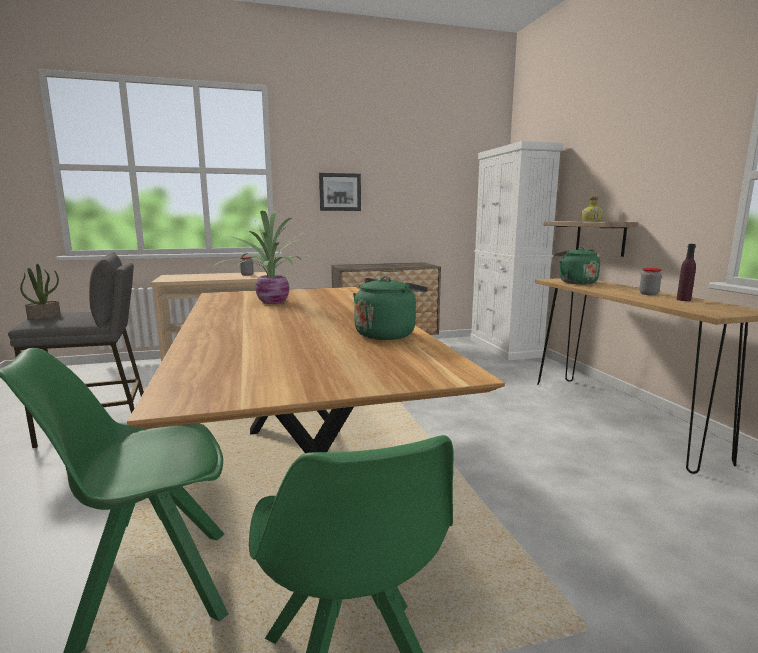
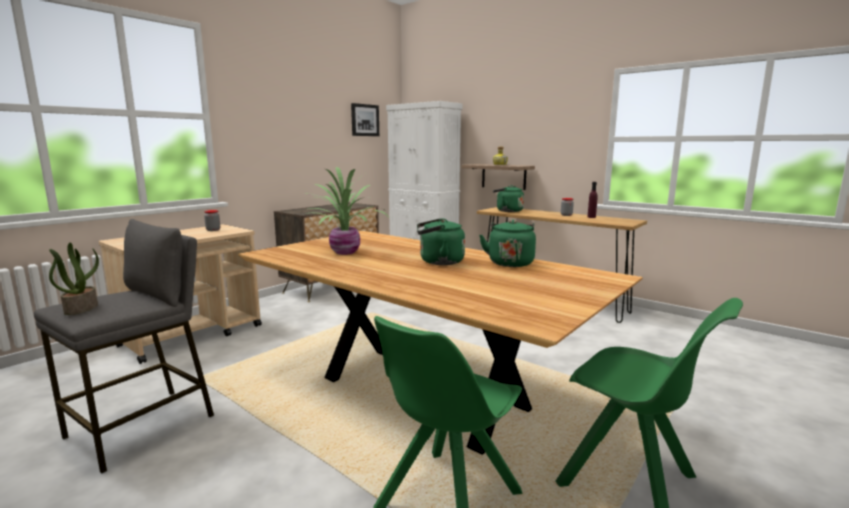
camera: 35 degrees left, 0 degrees up
(318, 321) = (438, 262): none -> green kettle
(340, 192) = (276, 138): picture -> picture (364, 120)

